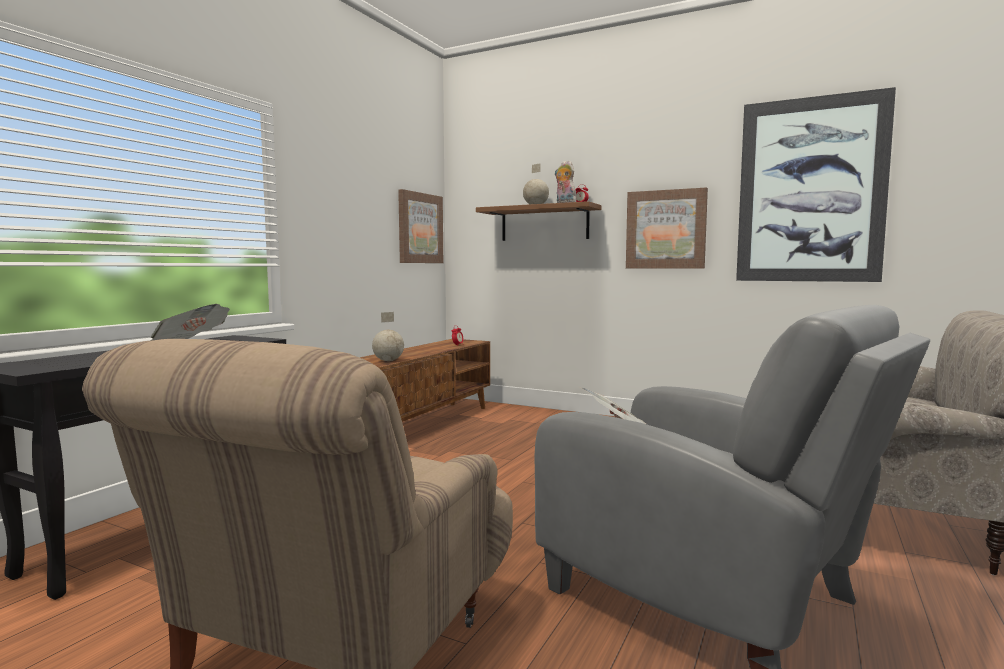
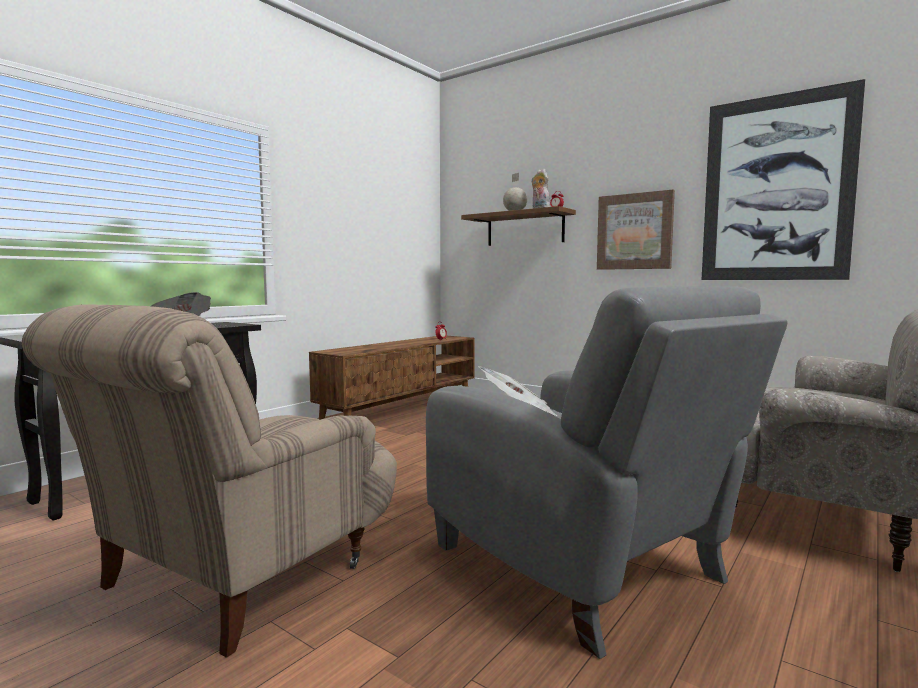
camera: 10 degrees right, 0 degrees up
(388, 361) = (367, 350): globe -> none
(420, 228) = (413, 235): picture -> none

